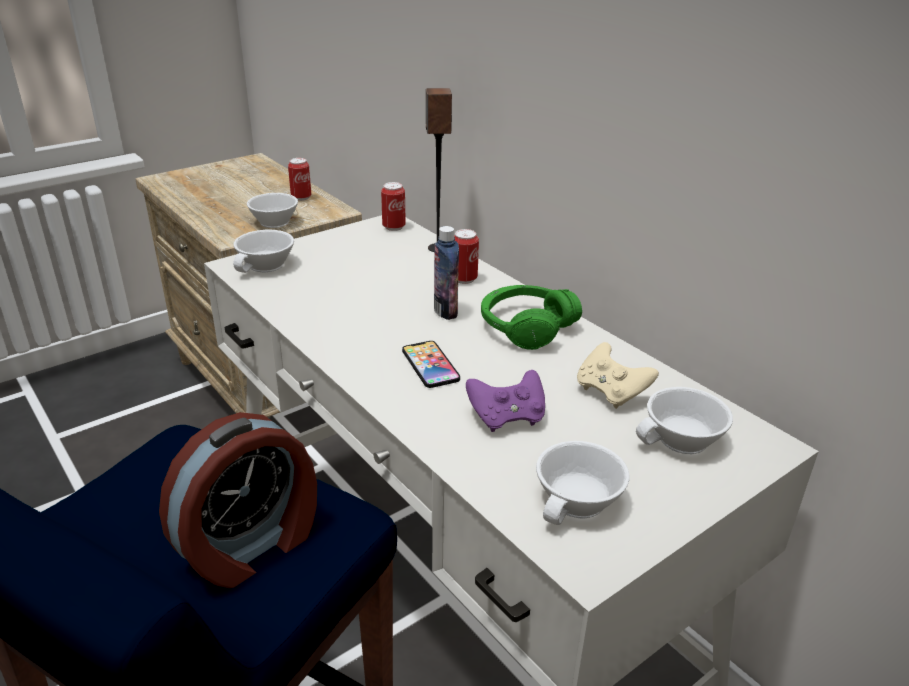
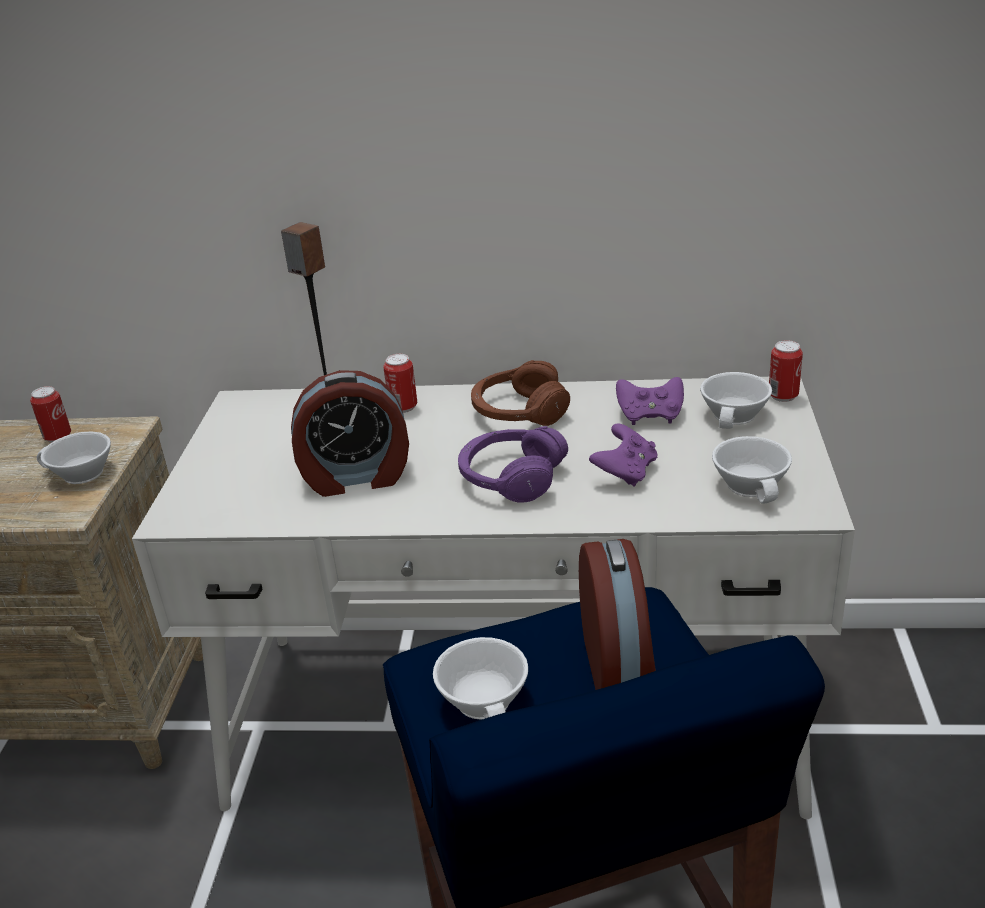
camera: 45 degrees left, 0 degrees up
(266, 266) = (206, 501): white cup -> white cup (488, 701)
(353, 303) = (356, 477): none -> alarm clock
(394, 227) = (250, 403): can -> can (783, 396)
(430, 365) = (511, 477): phone -> purple headphones
(445, 311) = (441, 437): bottle -> none
(526, 327) = (519, 411): green headphones -> brown headphones
(611, 392) = (650, 416): beige game controller -> purple game controller

